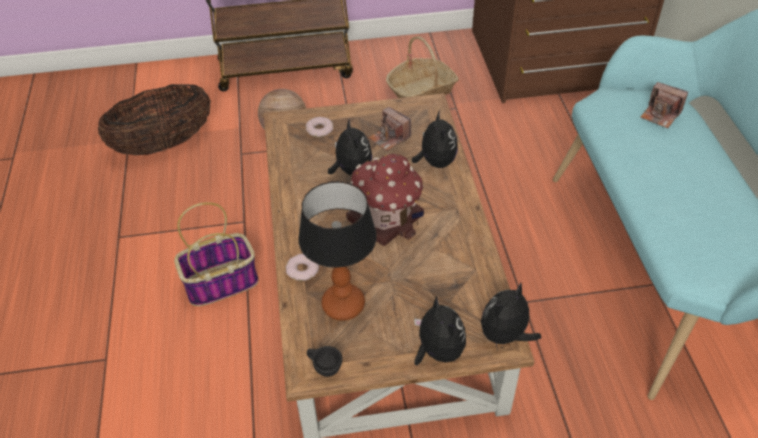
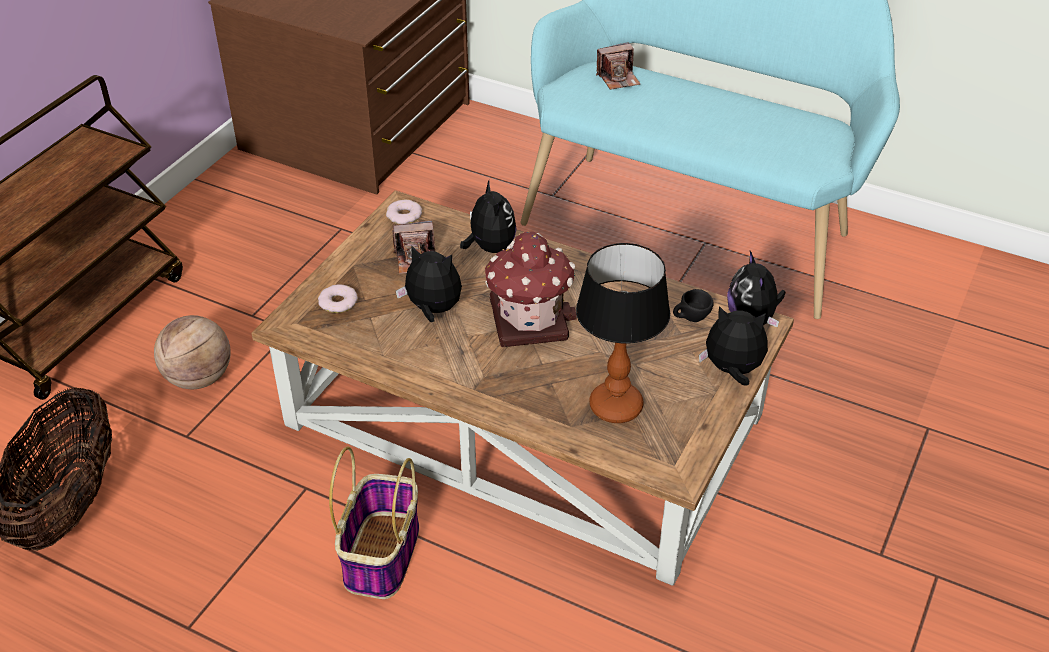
camera: 55 degrees left, 5 degrees down
(302, 270) = (538, 414): donut -> donut (404, 215)
(324, 369) = (685, 459): black cup -> black cup (690, 320)
(421, 90) = (280, 237): basket -> none
(435, 162) = (490, 247): plush toy -> plush toy turned 45 degrees clockwise

